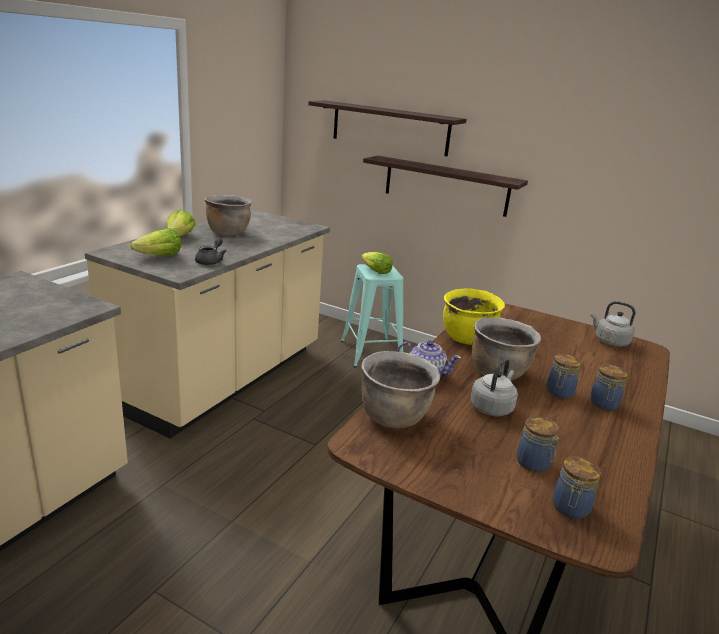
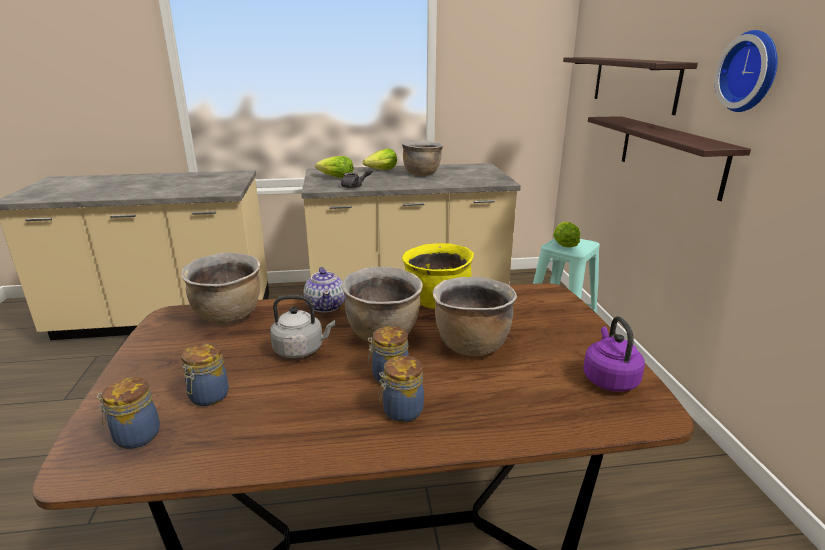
camera: 55 degrees right, 0 degrees up
(520, 130) = (751, 72): none -> wall clock
(540, 355) = (471, 344): none -> brown cooking pot
(609, 341) = (609, 379): grey kettle -> purple kettle

